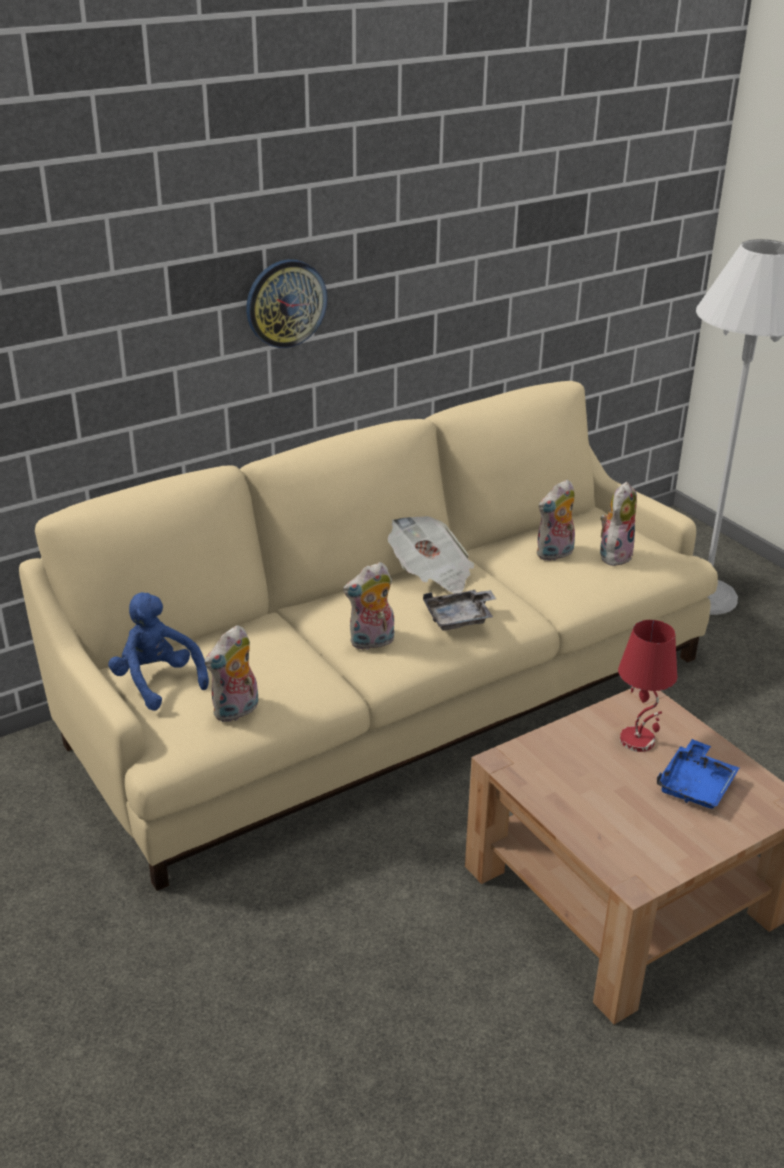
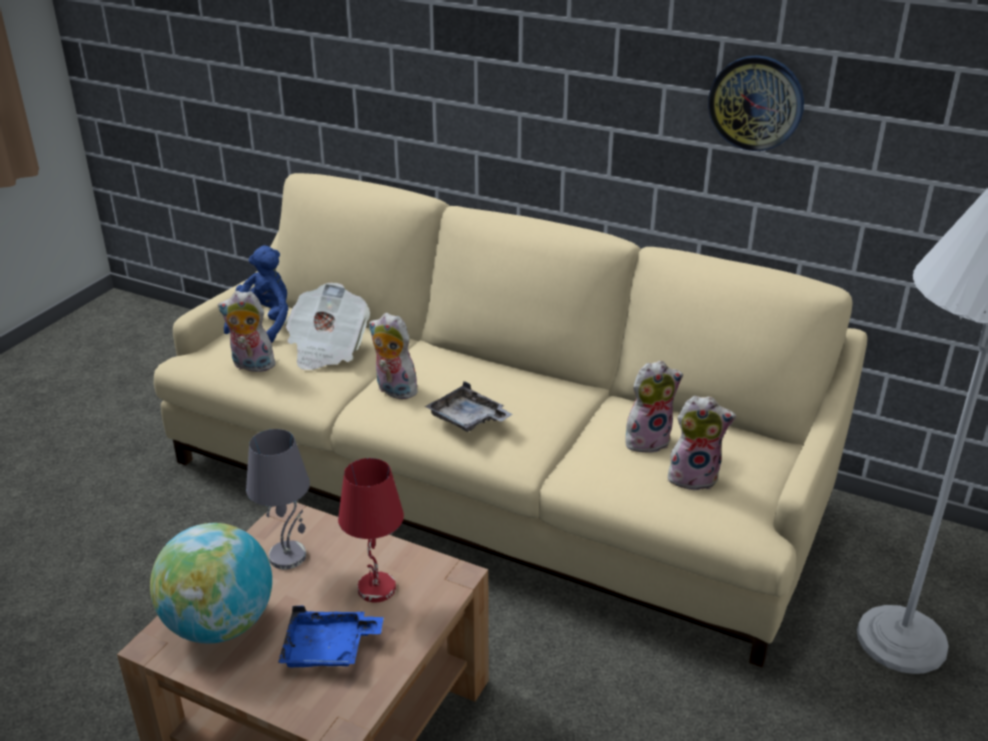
camera: 60 degrees right, 0 degrees up
(285, 303) = (534, 75): wall clock -> wall clock (756, 103)
(431, 573) = (527, 382): newspaper -> newspaper (327, 348)
(555, 554) = (647, 440): plush toy -> plush toy turned 135 degrees clockwise
(561, 775) = (288, 555): none -> grey table lamp
(630, 837) = (220, 624): none -> globe

